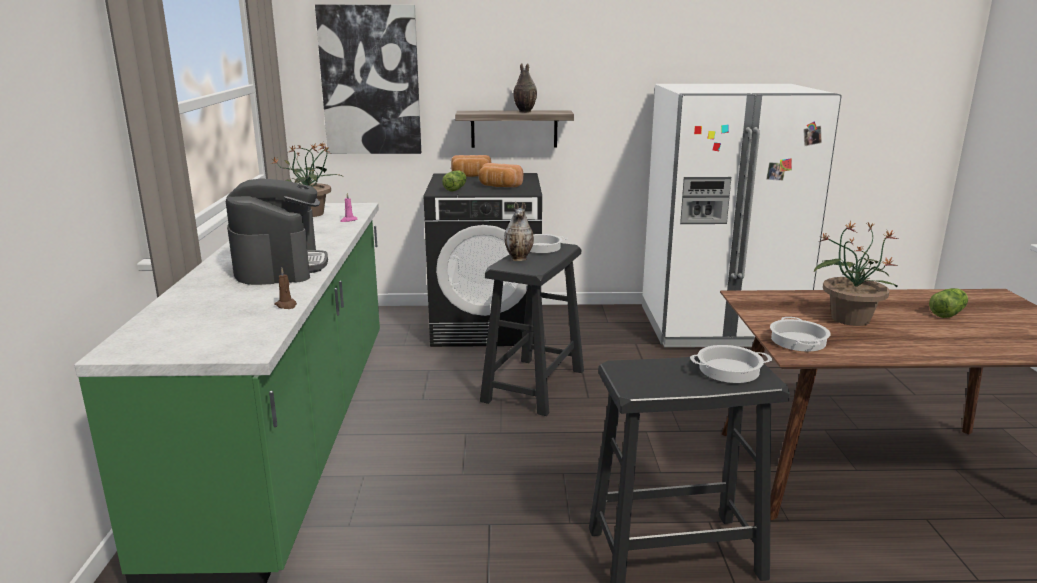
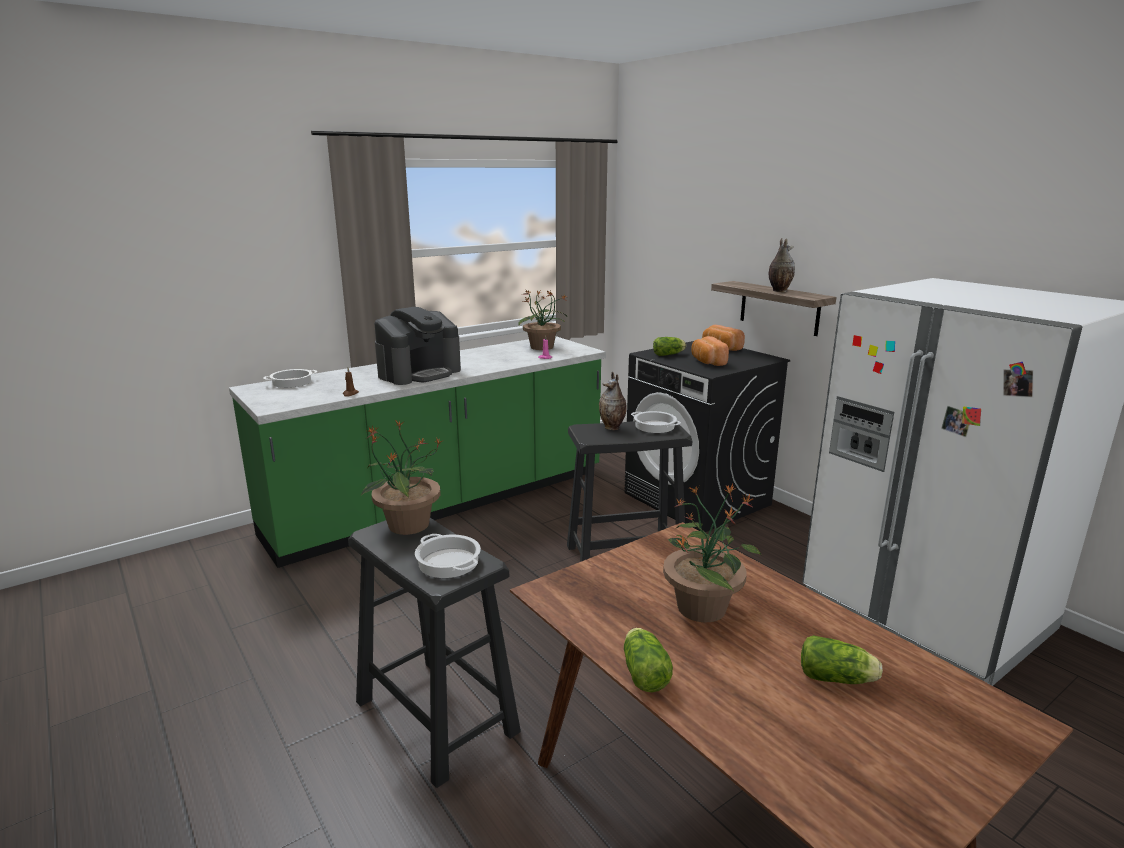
camera: 55 degrees right, 0 degrees up
(370, 81) = (674, 243): picture -> none
(634, 371) = (407, 525): none -> potted plant
(797, 341) = (585, 587): cooking pot -> cooking pot (292, 382)
(921, 353) = (644, 672): none -> lettuce

